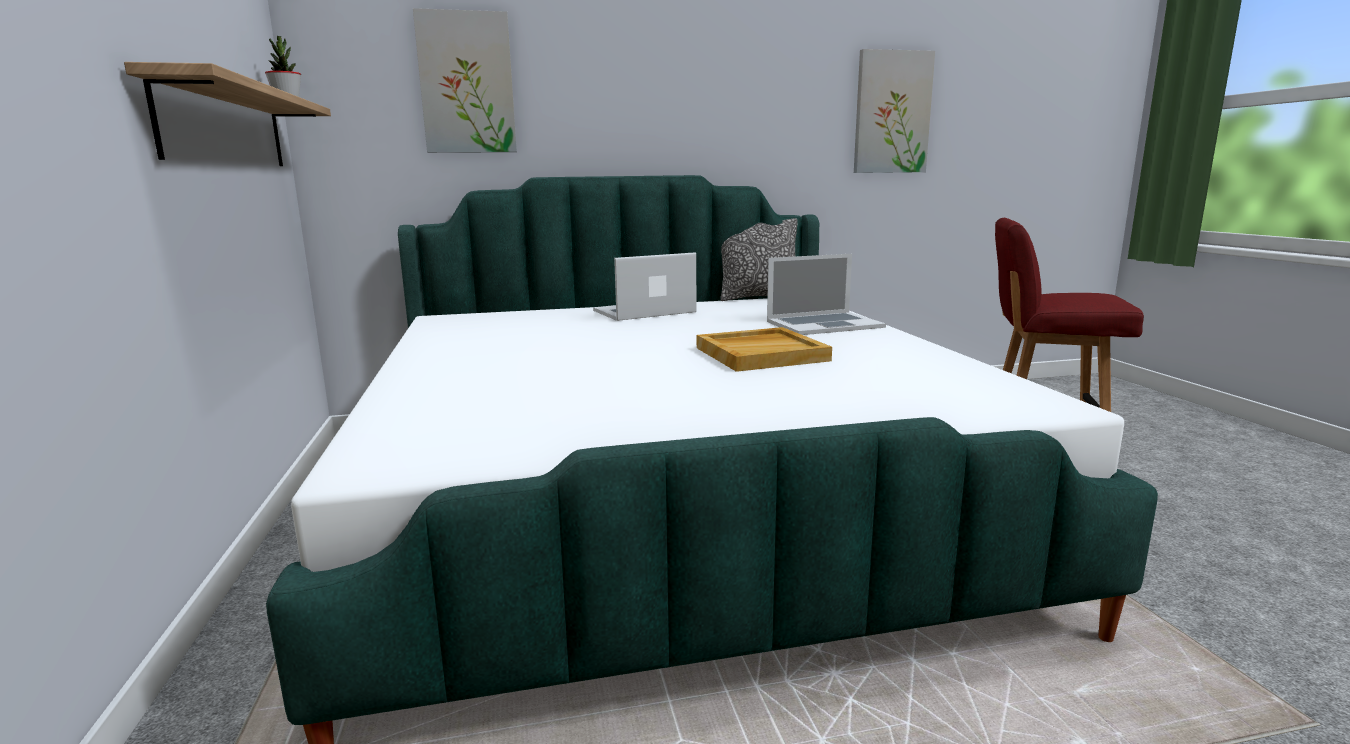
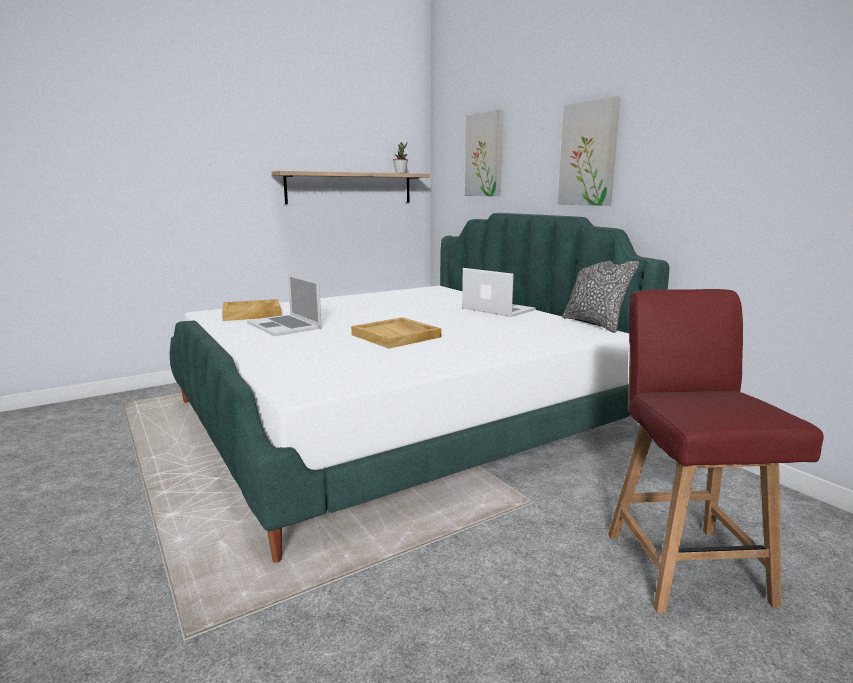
camera: 70 degrees right, 0 degrees up
(452, 425) = (252, 313): none -> beige tray
(824, 324) = (506, 342): laptop -> laptop (284, 325)
(892, 113) = (779, 156): picture -> picture (589, 154)

